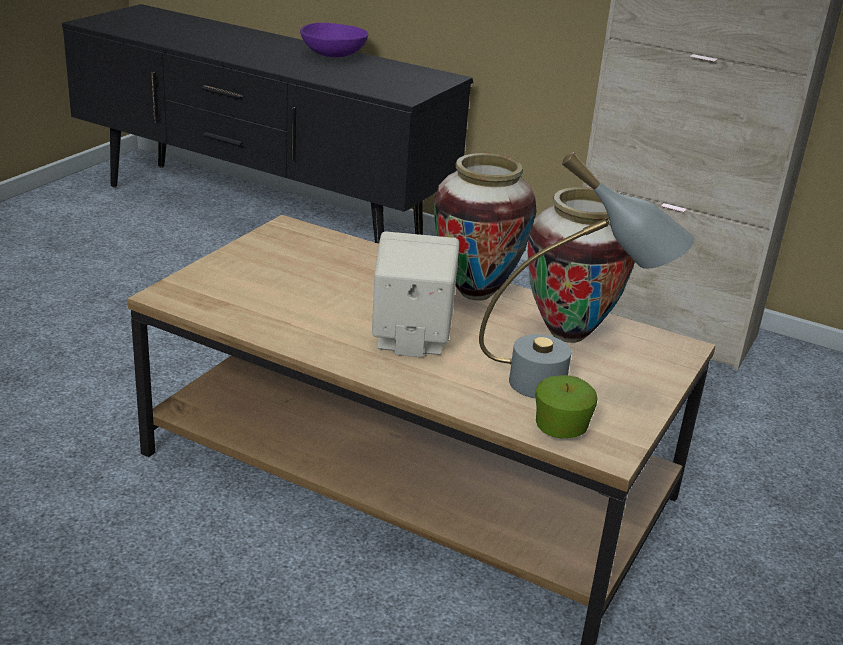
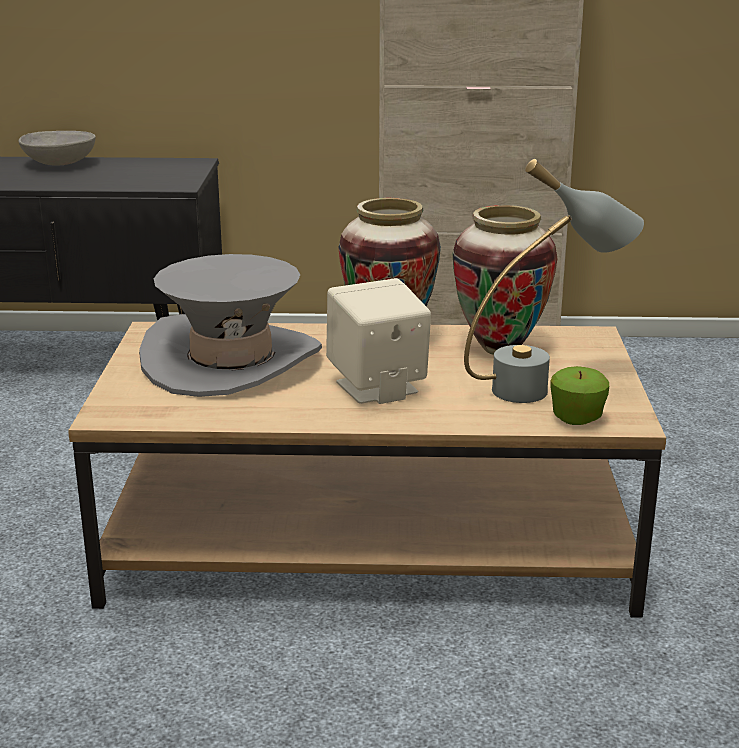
camera: 25 degrees left, 5 degrees down
(317, 274) = (231, 361): none -> grey hat
(332, 55) = (59, 164): purple bowl -> grey bowl

